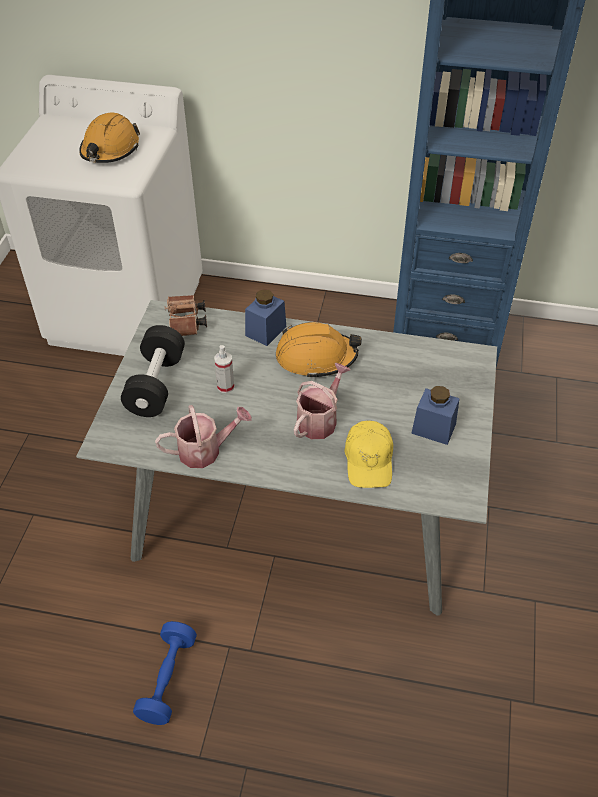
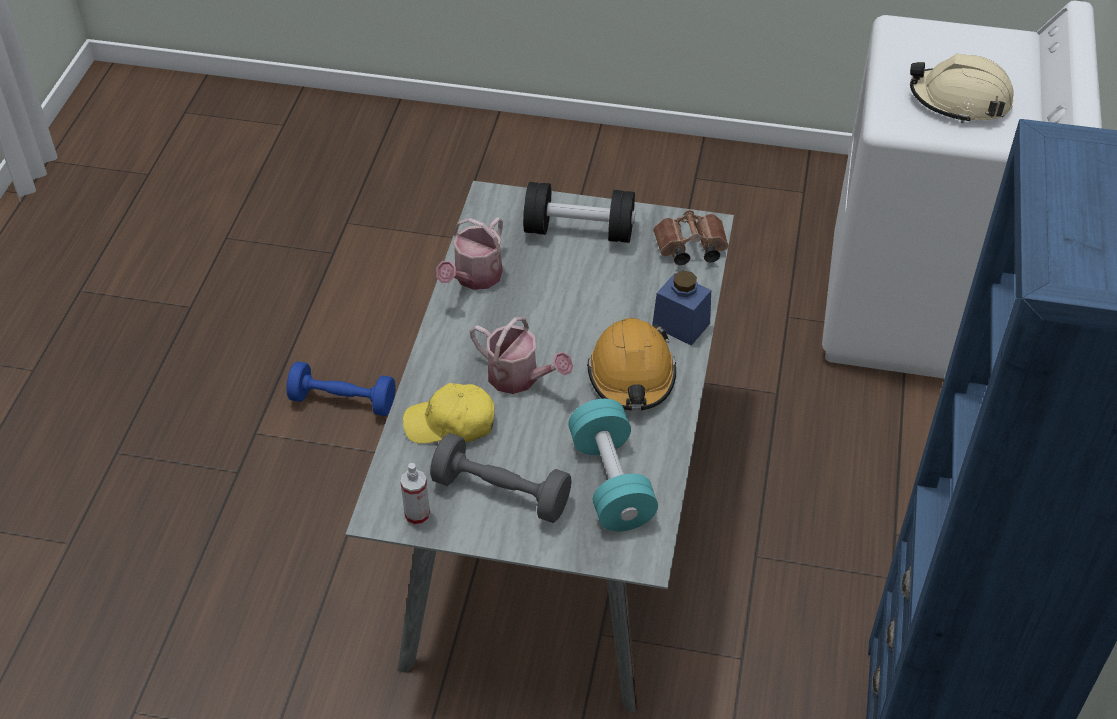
camera: 90 degrees right, 0 degrees up
(110, 150) = (959, 101): orange hard hat -> beige hard hat
(205, 450) = (474, 278): watering can -> watering can turned 45 degrees clockwise
(225, 386) = (576, 290): spray bottle -> spray bottle (417, 515)
(416, 370) = (611, 482): none -> turquoise dumbbell
(433, 428) = (501, 493): blue jar -> grey dumbbell

